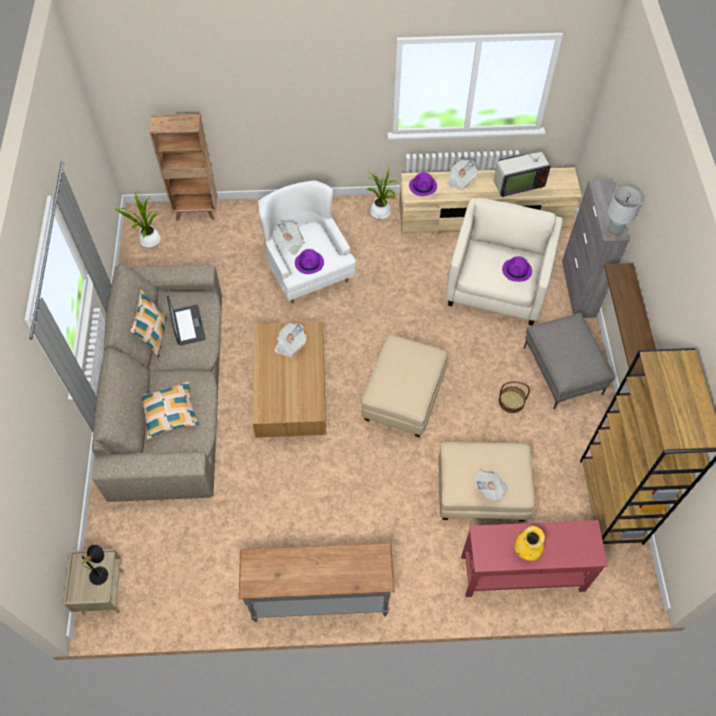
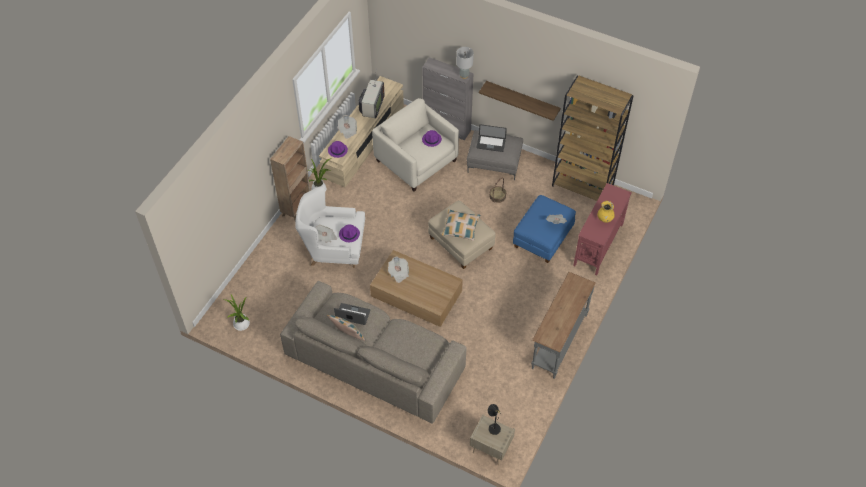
camera: 60 degrees left, 5 degrees down
(169, 413) = (410, 349): pillow -> pillow (460, 227)
(196, 211) = (238, 287): brown bookcase -> brown bookcase (297, 208)
(481, 493) = (543, 238): beige ottoman -> blue ottoman
(567, 341) = (491, 144): none -> laptop

